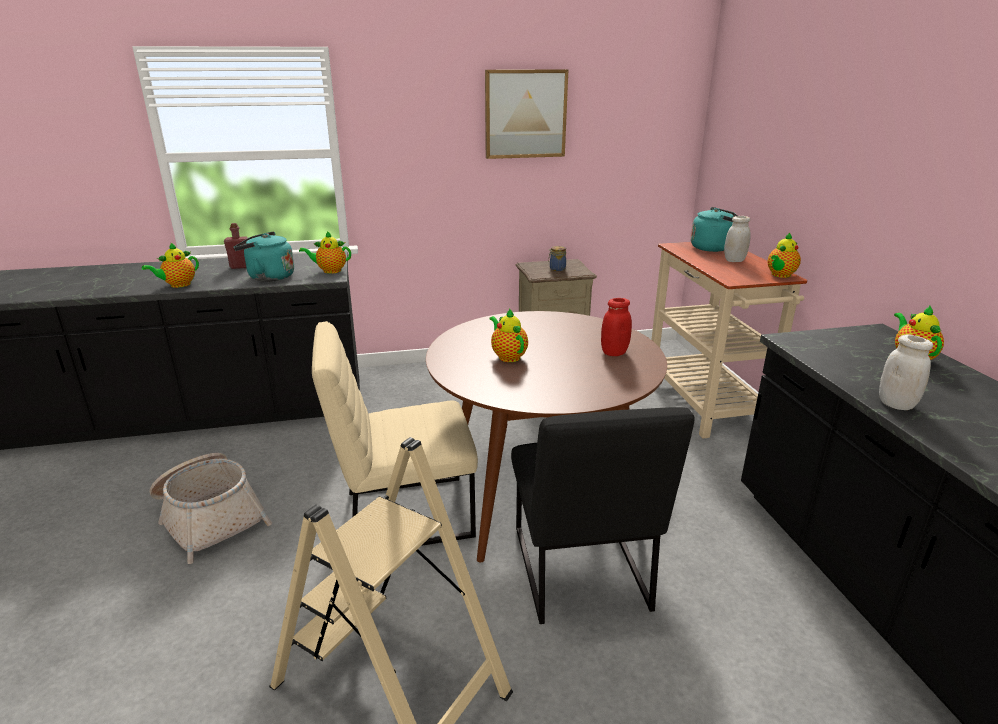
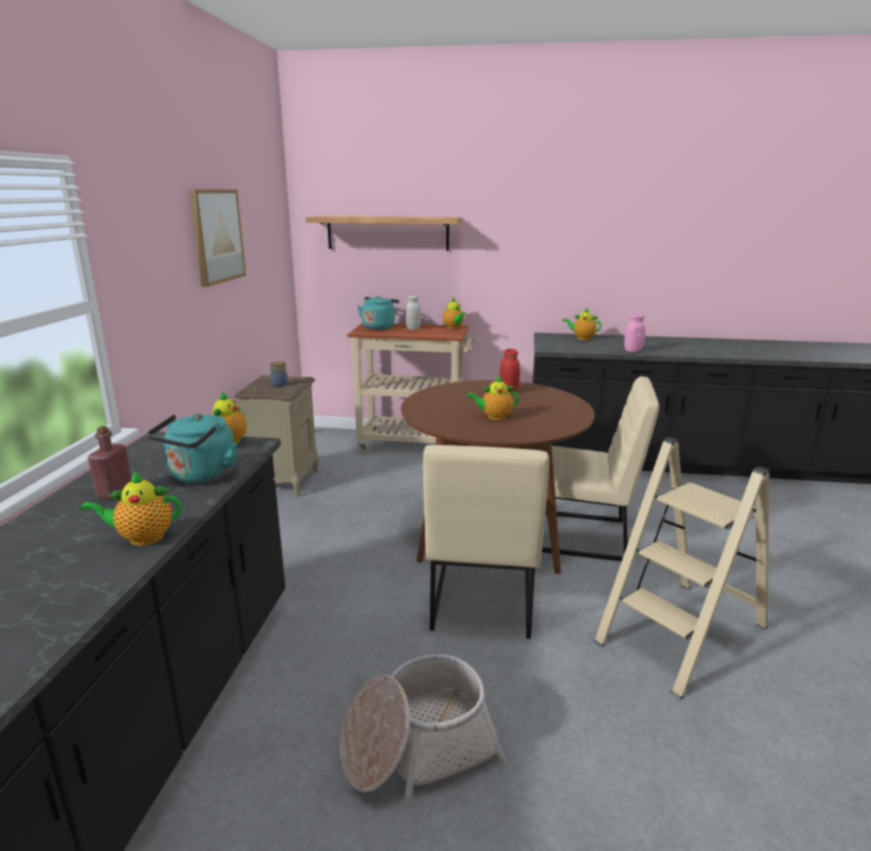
camera: 70 degrees left, 5 degrees down
(178, 285) = (142, 538): teapot -> teapot turned 105 degrees clockwise
(580, 570) = (580, 536): black chair -> beige chair
(770, 130) = (387, 233): none -> shelf
(896, 404) = (633, 351): white jar -> pink jar

